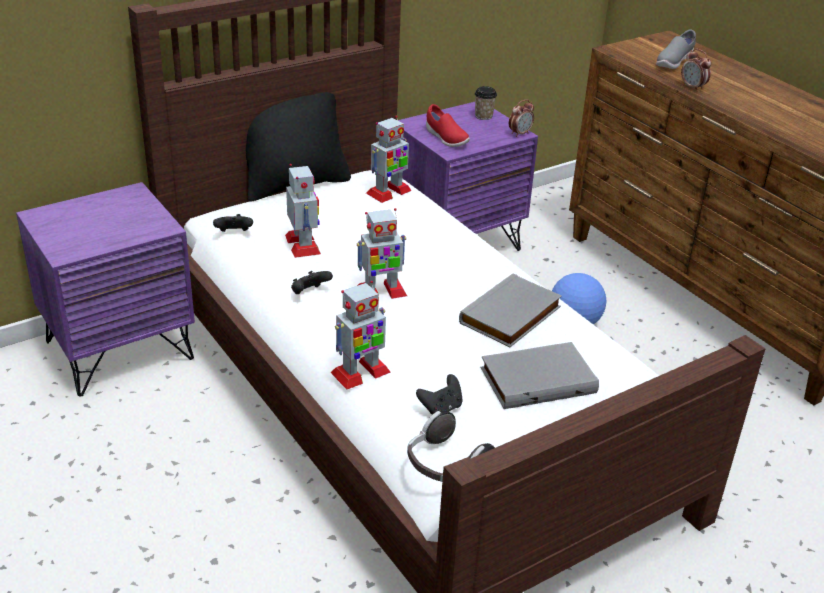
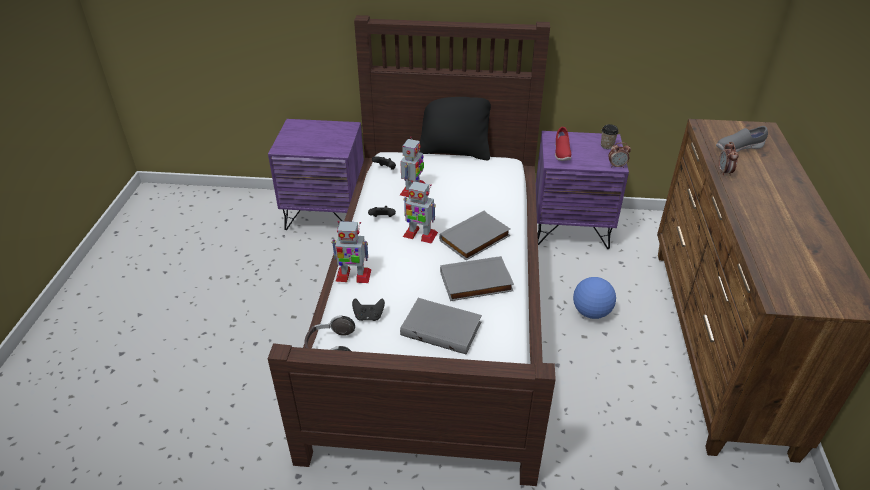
camera: 40 degrees right, 5 degrees up
(388, 192) = (499, 176): toy robot -> none
(451, 271) = (475, 239): none -> grey book

